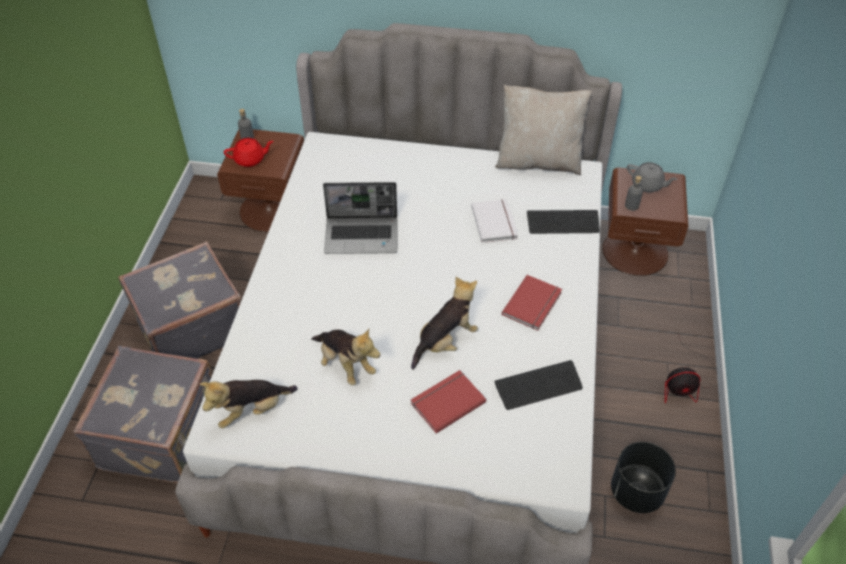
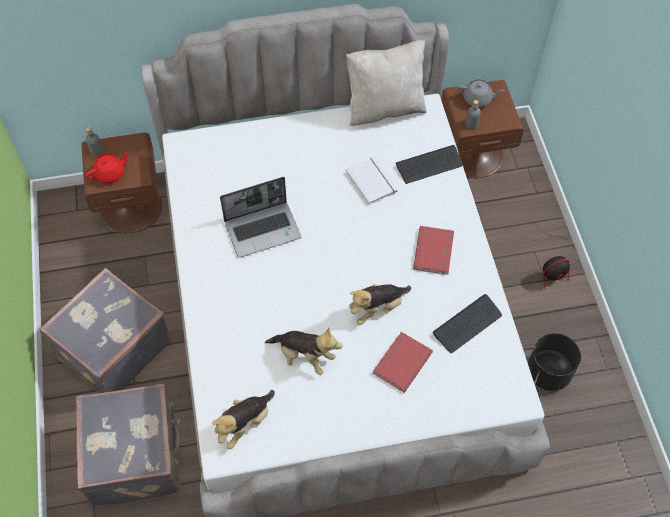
camera: 20 degrees left, 10 degrees up
(445, 341) = (377, 308): plush toy -> plush toy turned 150 degrees counterclockwise

